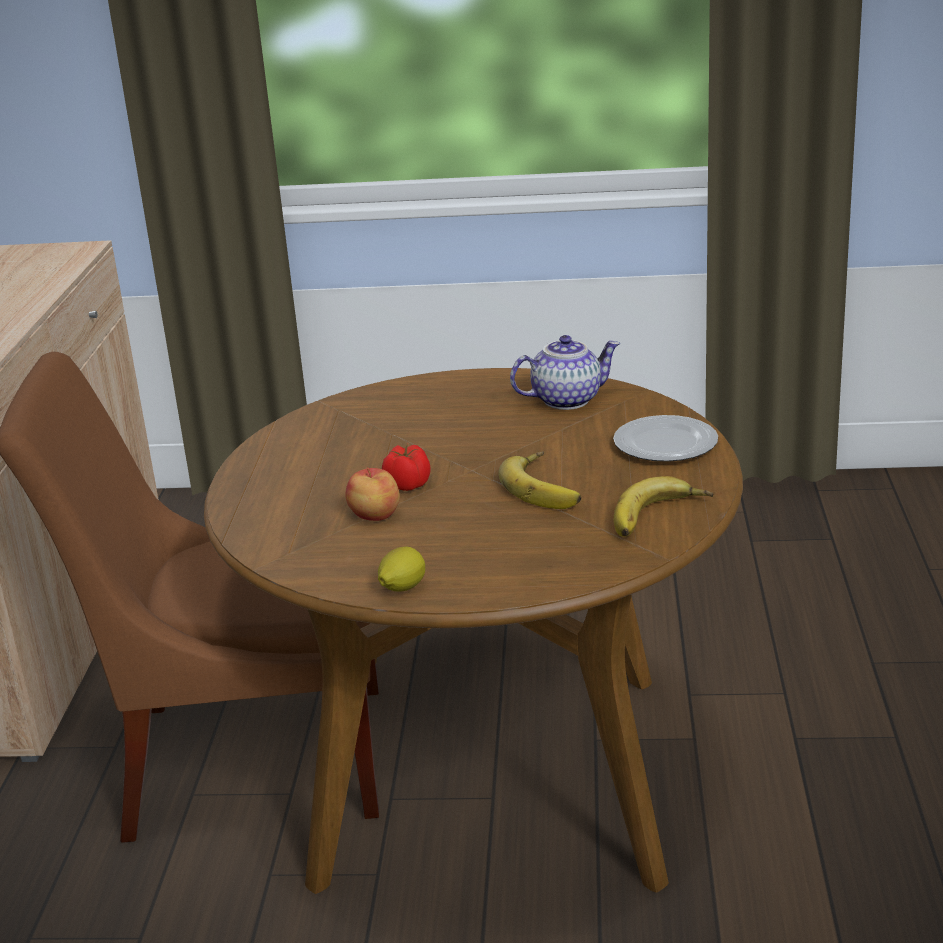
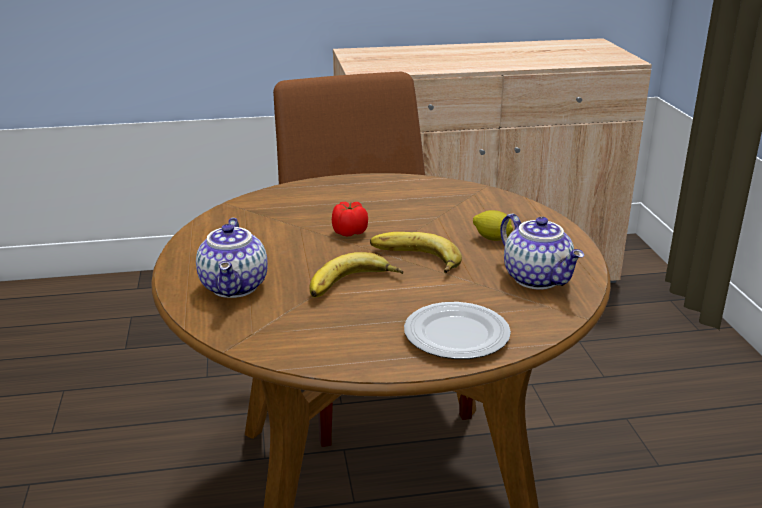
camera: 75 degrees right, 0 degrees up
(374, 516) = (298, 227): apple -> none
(402, 588) = (190, 249): lemon -> lemon (492, 239)
(524, 554) = (236, 287): none -> teapot
(660, 518) = (301, 342): banana -> banana (414, 260)

